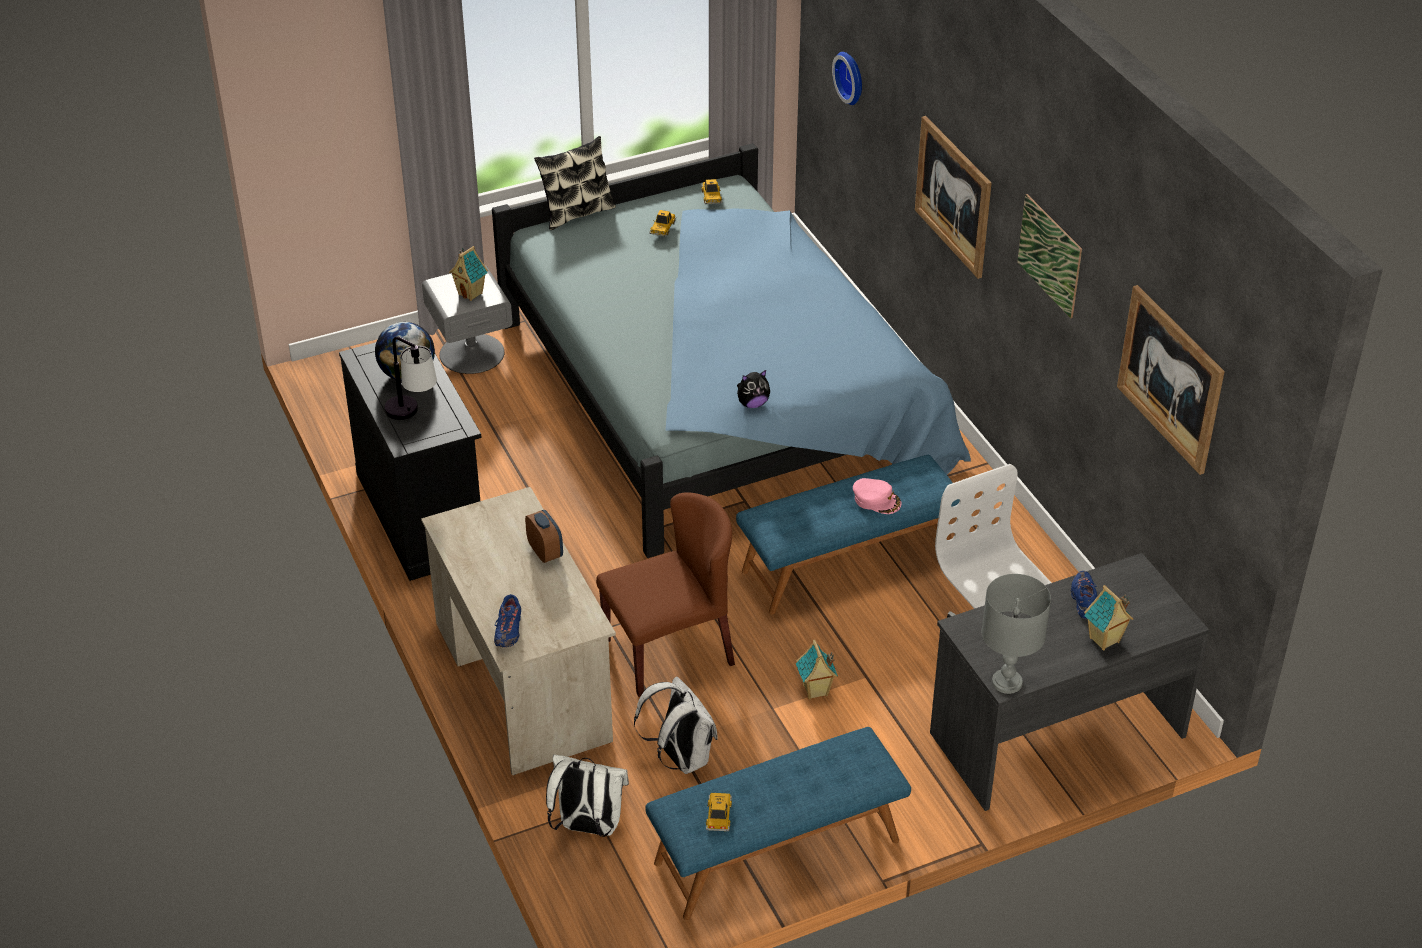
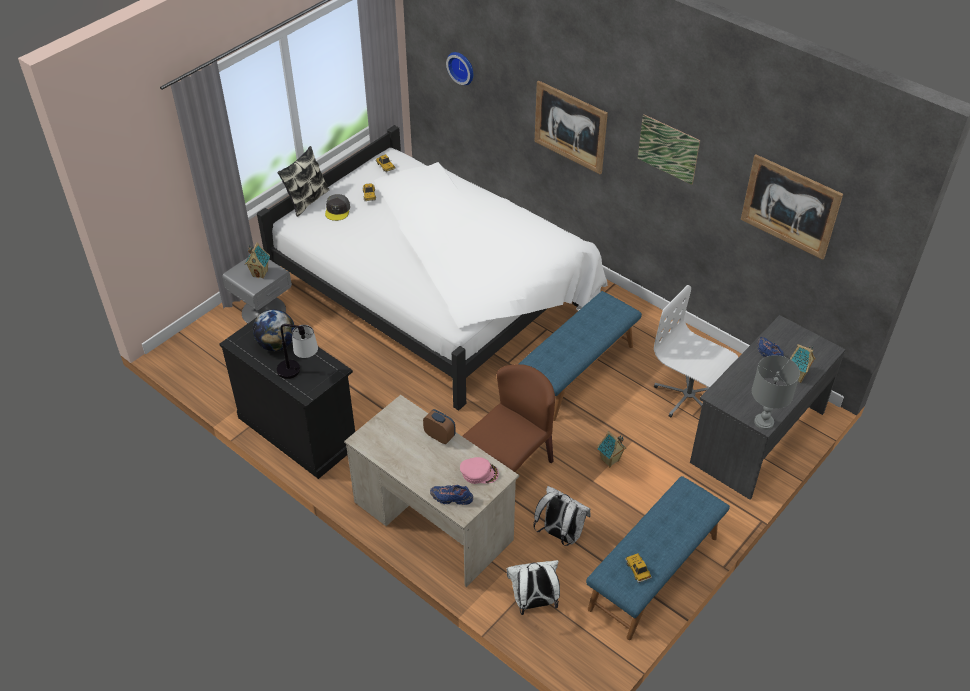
camera: 25 degrees left, 5 degrees up
(508, 630) = (451, 498): blue shoe -> blue shoe turned 120 degrees clockwise
(608, 236) = (338, 210): none -> grey cap
(721, 398) = (437, 292): blue bed -> white bed
(752, 403) = (499, 293): plush toy -> none
(876, 500) = (594, 329): pink cap -> pink cap (479, 473)

